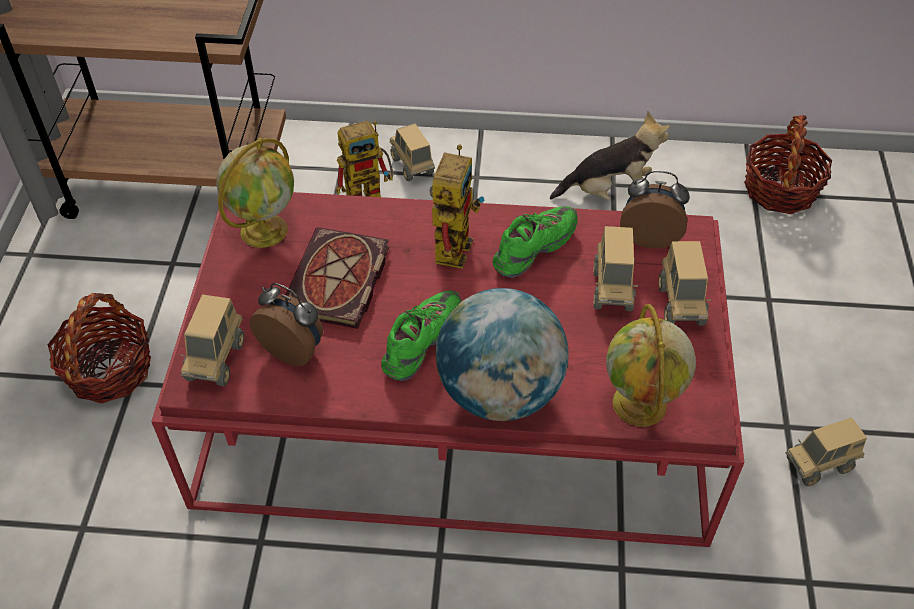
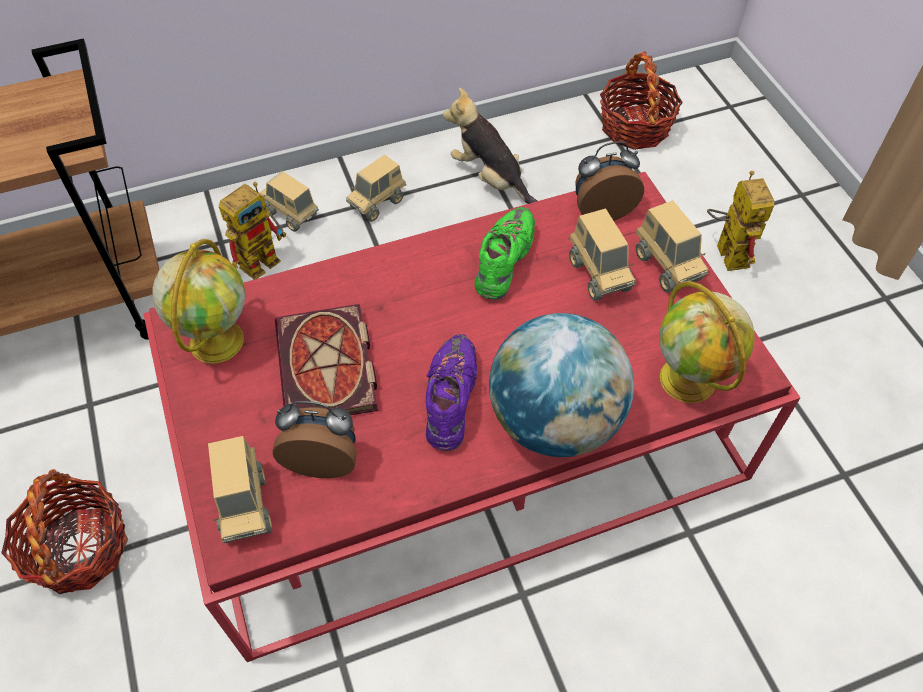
camera: 25 degrees left, 5 degrees up
(422, 342) = (450, 399): green shoe -> purple shoe
(452, 242) = (421, 283): toy robot -> toy robot (726, 250)
(609, 192) = (490, 178): plush toy -> plush toy turned 105 degrees counterclockwise
(819, 465) = (796, 365): toy truck -> toy truck (377, 204)

